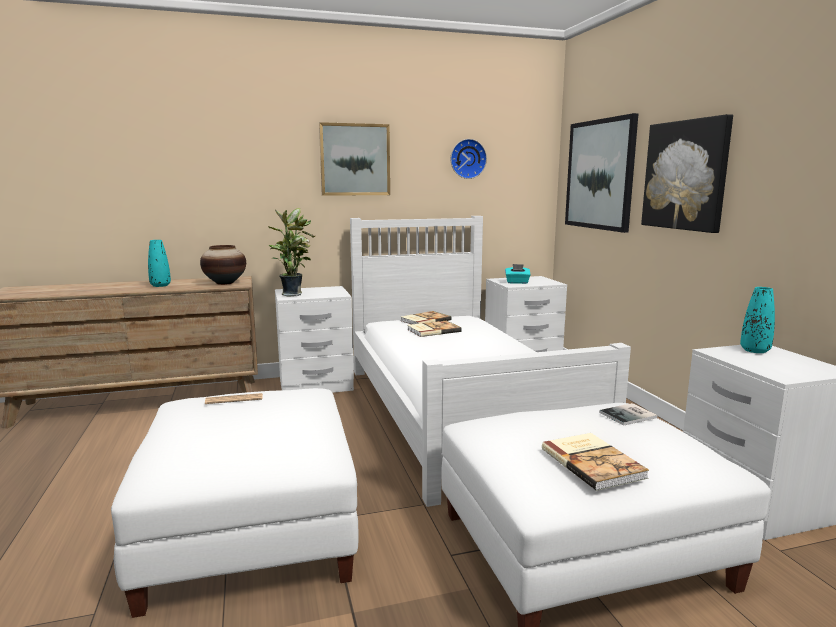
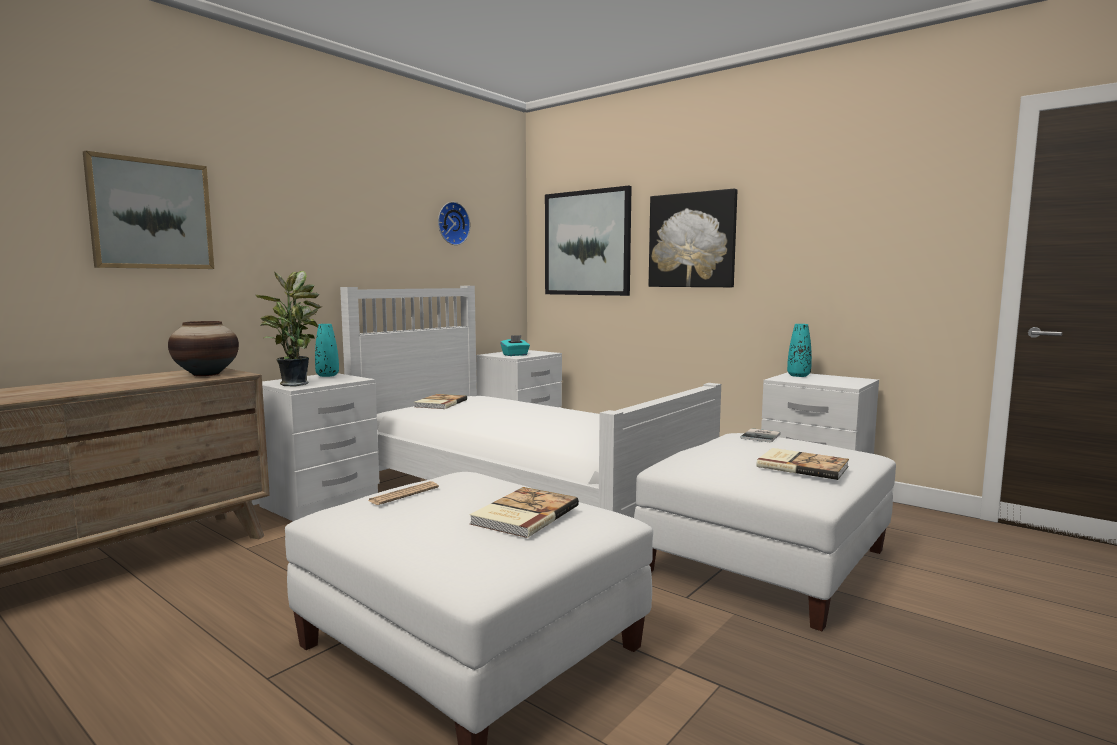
camera: 35 degrees left, 5 degrees down
(160, 285) = (105, 384): turquoise vase -> turquoise vase (327, 375)
(355, 160) = (340, 216): picture -> picture (151, 214)
(433, 330) = (467, 410): book -> book (523, 515)

